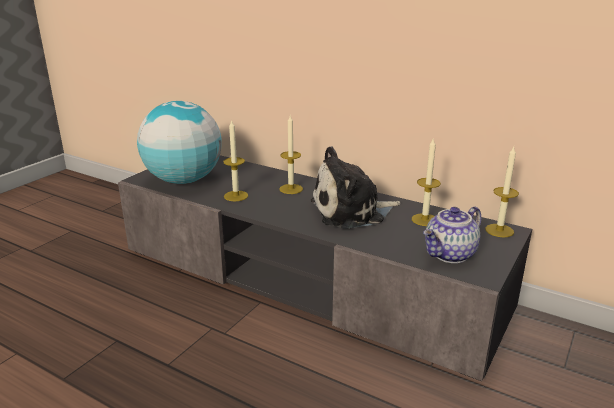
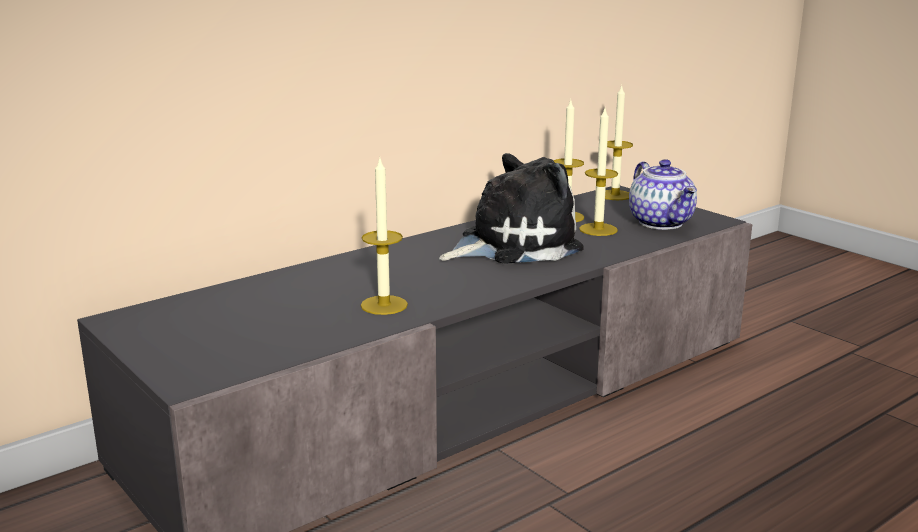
camera: 70 degrees left, 5 degrees down
(183, 180) = (257, 340): globe -> none
(291, 189) = (396, 266): candle -> candle (598, 229)
(352, 211) = (512, 245): plush toy -> plush toy turned 120 degrees counterclockwise

